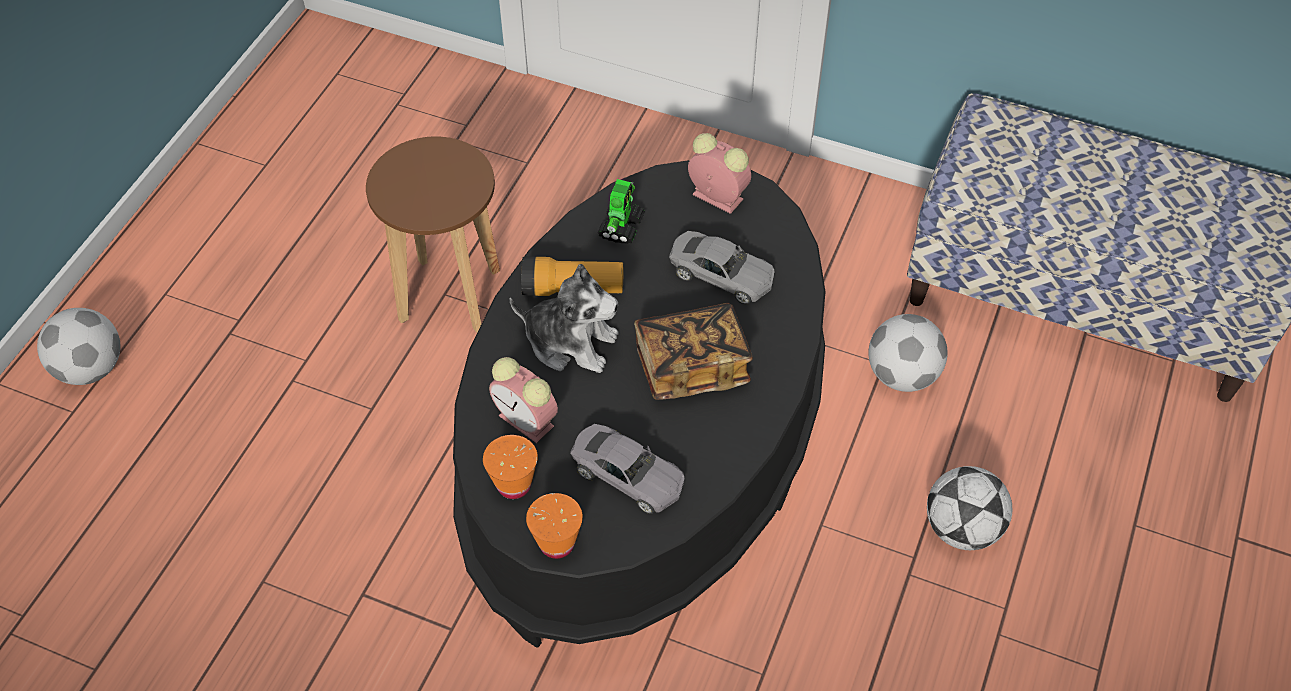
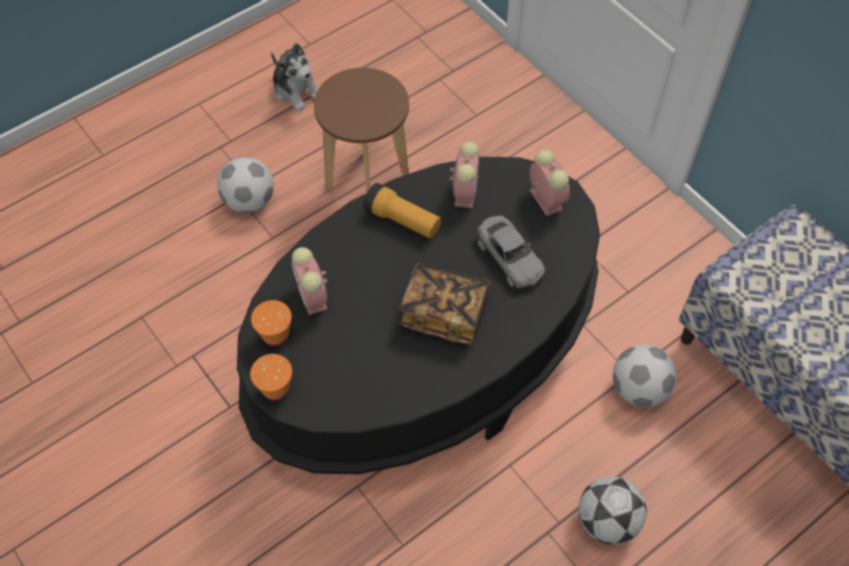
camera: 30 degrees right, 5 degrees up
(91, 368) = (129, 132): football -> football (249, 201)
(570, 342) = (376, 257): plush toy -> plush toy (296, 90)
(621, 226) = (464, 191): toy robot -> alarm clock
(628, 475) = (351, 367): grey toy car -> none

